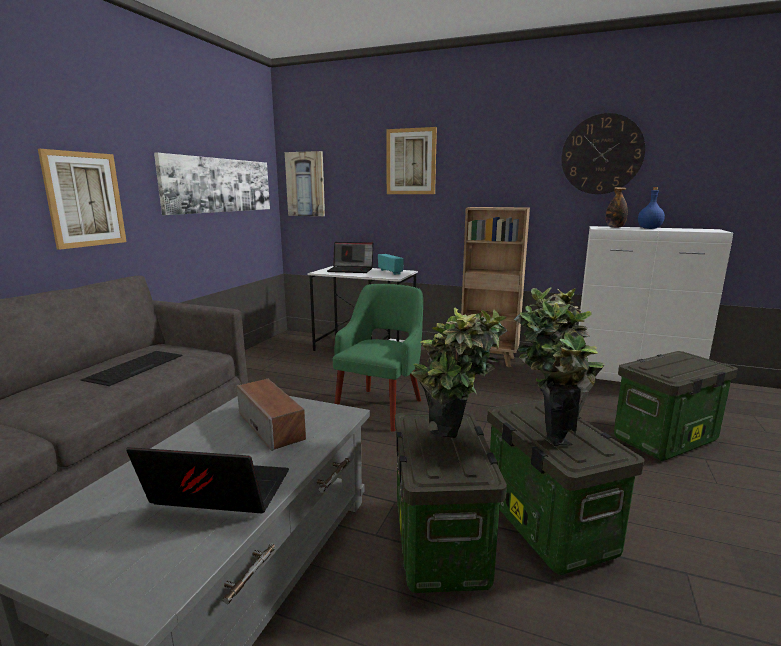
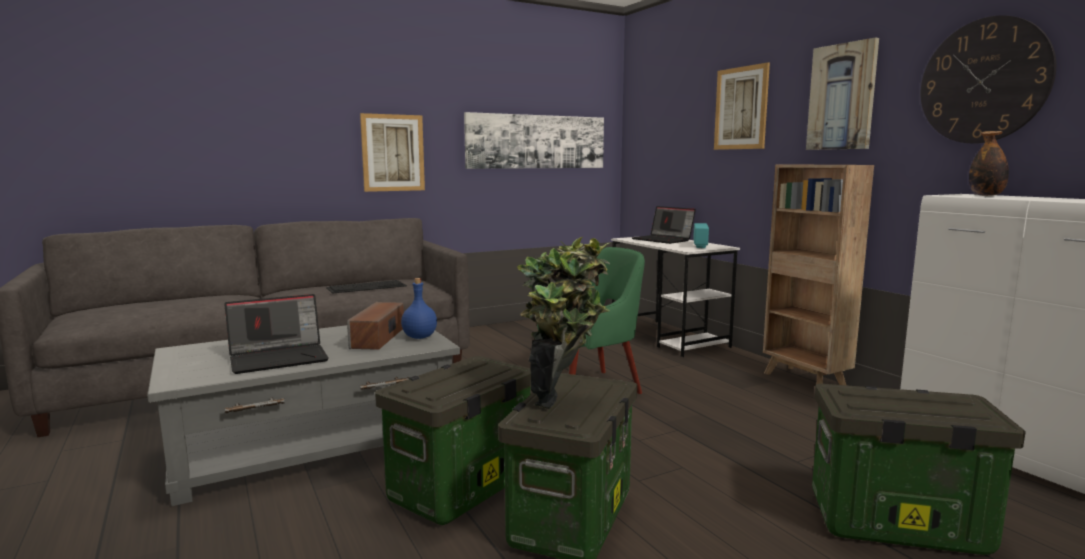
camera: 40 degrees right, 5 degrees down
(217, 495) = (280, 358): laptop -> laptop turned 105 degrees clockwise
(305, 184) = (643, 140): picture -> picture (842, 97)
(455, 448) = (456, 382): potted plant -> none
(649, 228) = (1038, 198): blue bottle -> blue bottle (420, 337)

